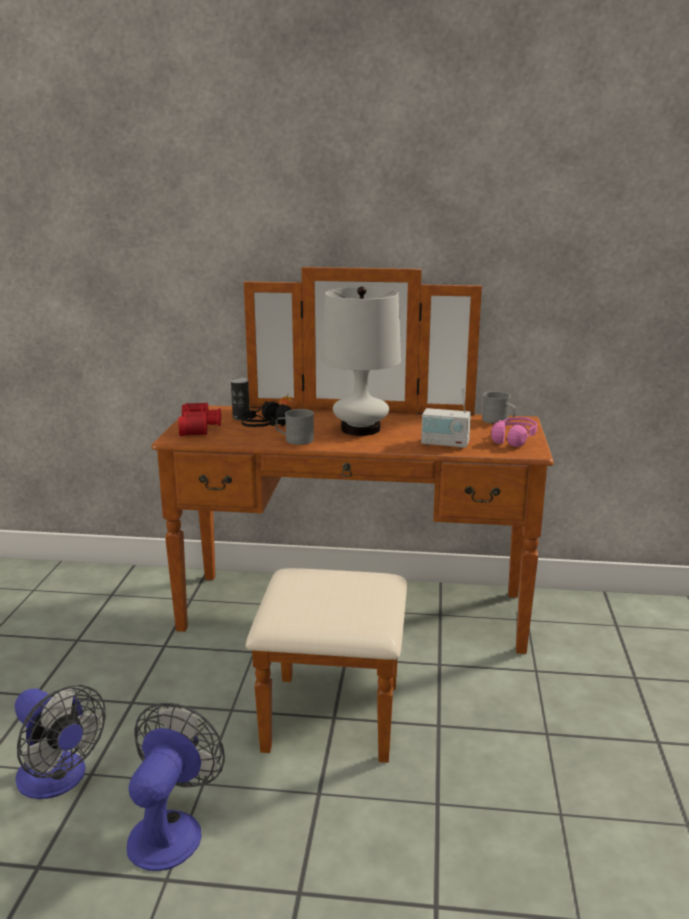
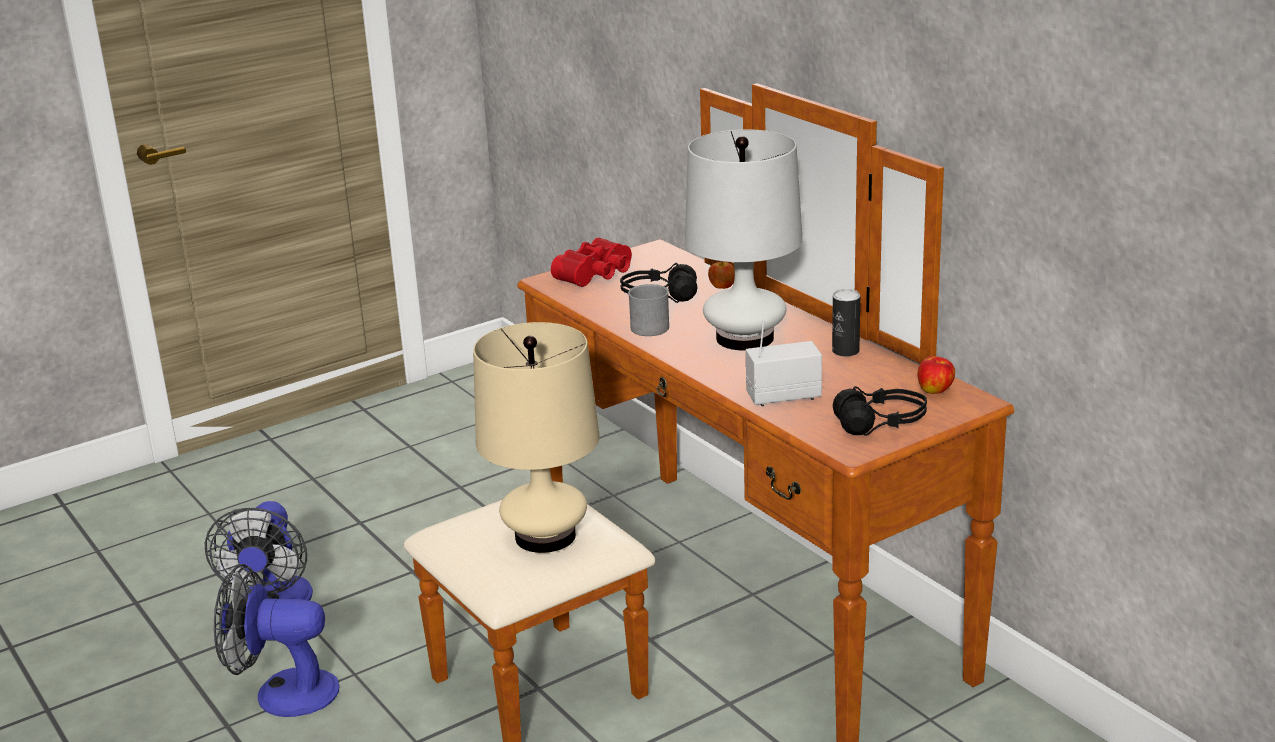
camera: 50 degrees right, 5 degrees up
(171, 829) = (282, 692): fan -> fan turned 150 degrees counterclockwise
(241, 418) = (664, 275): can -> can (845, 351)
(349, 591) = (545, 536): none -> beige table lamp
(445, 444) = (783, 396): radio -> radio turned 105 degrees clockwise
(498, 421) = (935, 391): grey mug -> apple
(514, 439) = (881, 424): pink headphones -> black headphones

